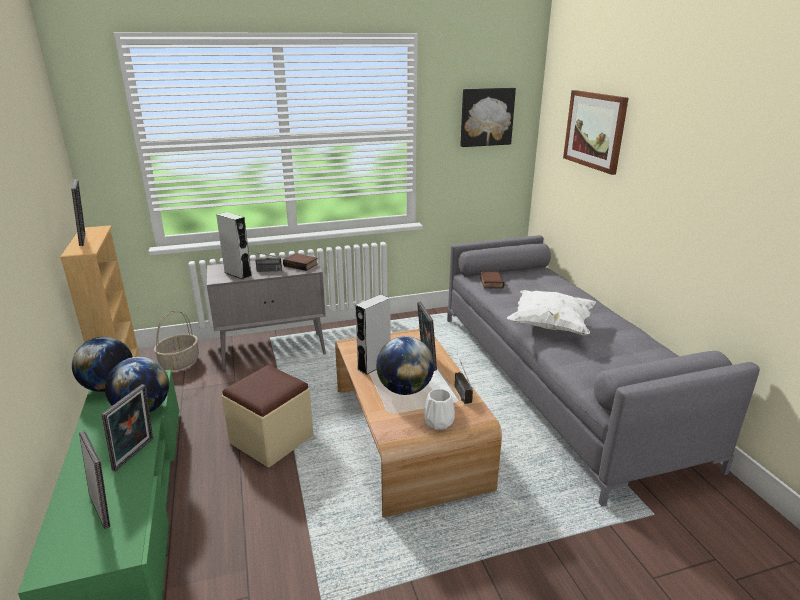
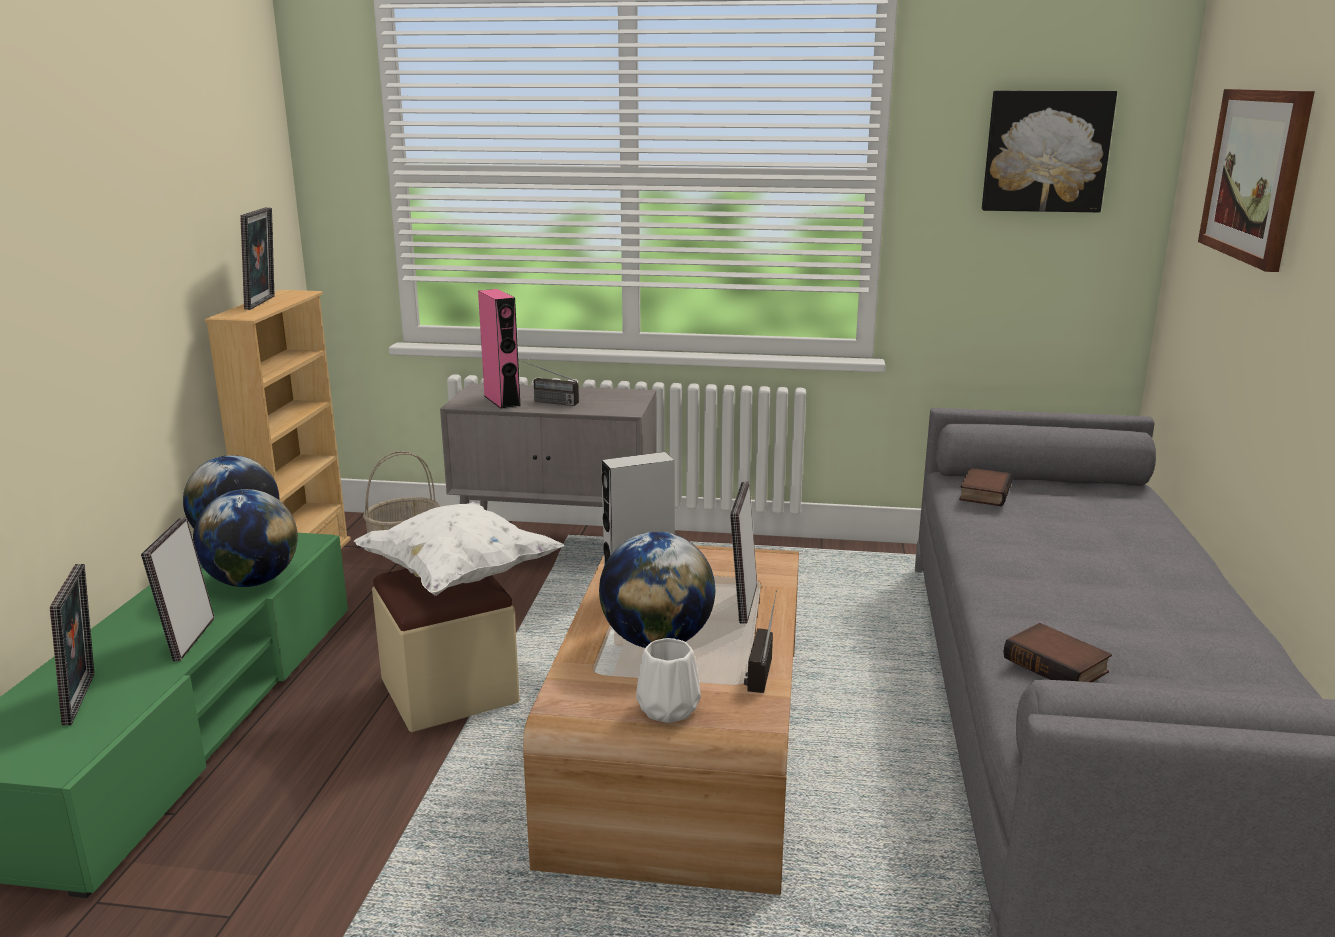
camera: 25 degrees right, 5 degrees down
(136, 454) = (188, 639): picture frame -> picture frame turned 135 degrees clockwise
(238, 274) = (502, 401): grey speaker -> pink speaker
(301, 265) = (617, 402): book -> book (1058, 665)
(550, 326) = (1042, 591): white pillow -> white pillow (458, 576)

